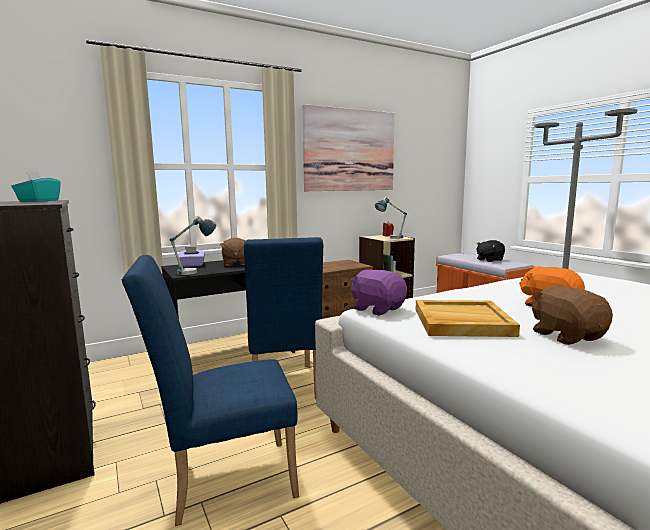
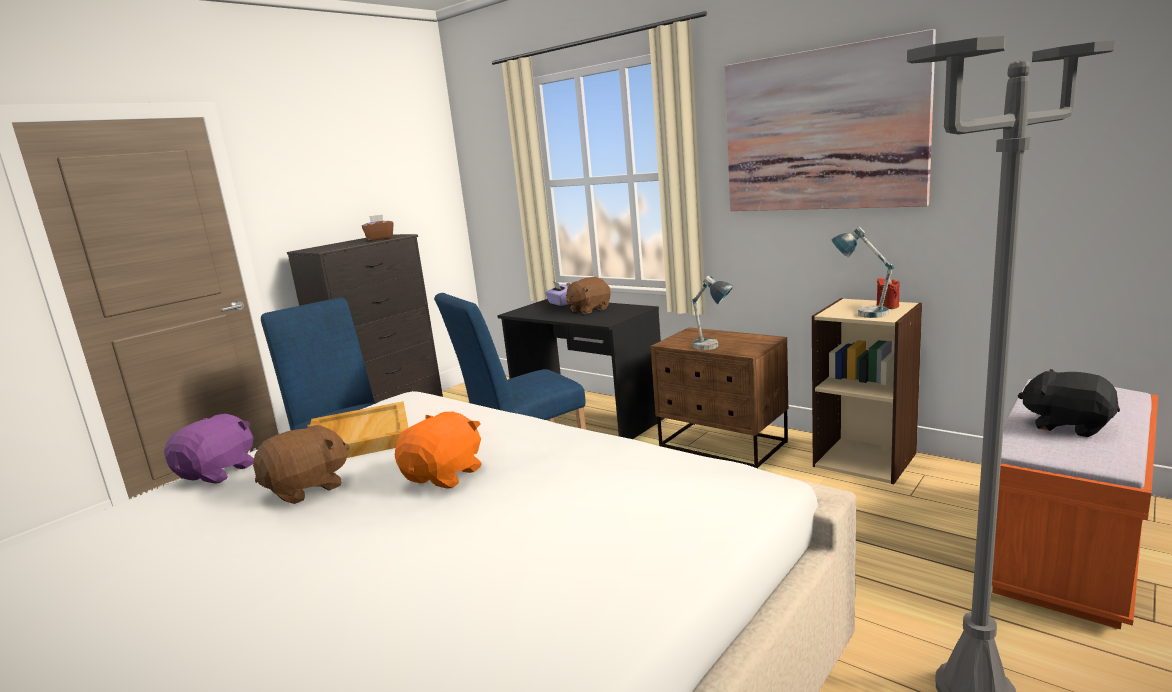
camera: 70 degrees right, 5 degrees up
(39, 201) = (380, 238): turquoise tissue box -> brown tissue box
(196, 272) = (525, 313): table lamp -> table lamp (712, 348)
(377, 309) = (408, 399): purple plush toy -> purple plush toy (219, 472)

